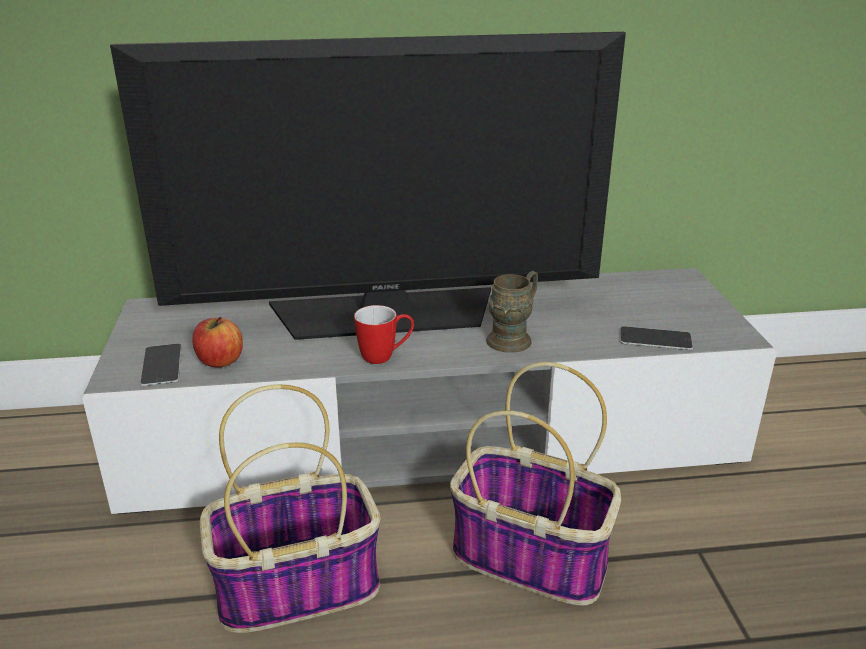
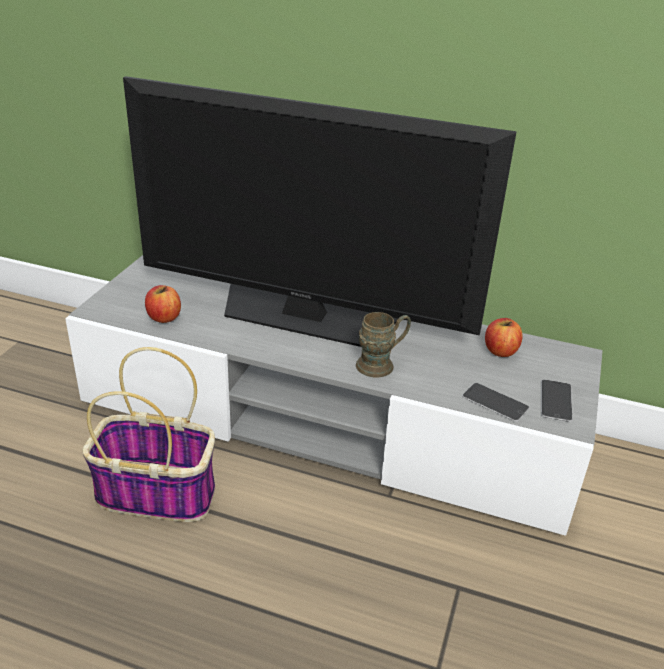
camera: 25 degrees right, 5 degrees up
(161, 365) = (127, 309): phone -> phone (556, 400)
(385, 356) = (273, 349): mug -> none
(533, 557) = (326, 539): basket -> none
(612, 293) = (500, 351): none -> apple

